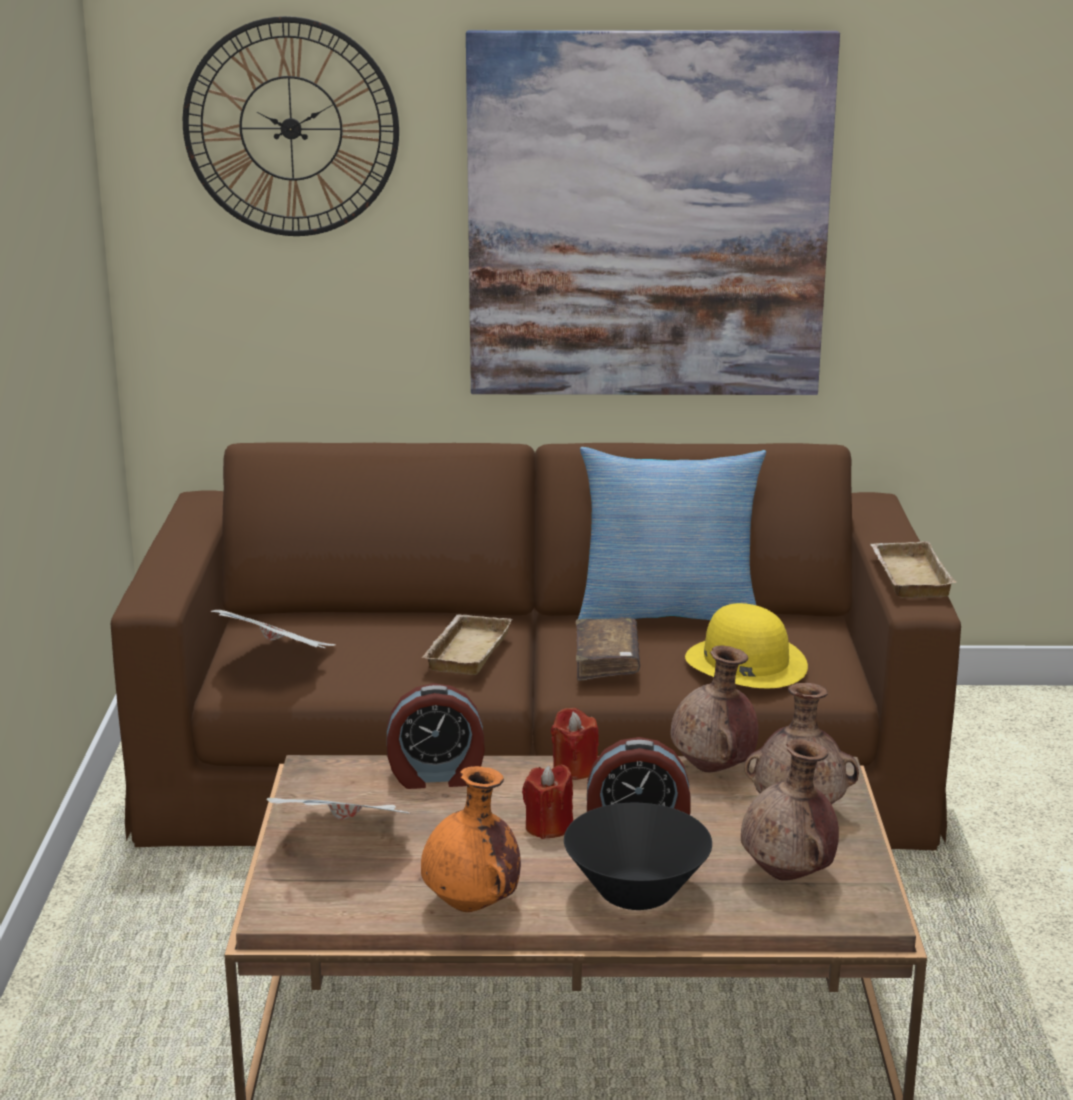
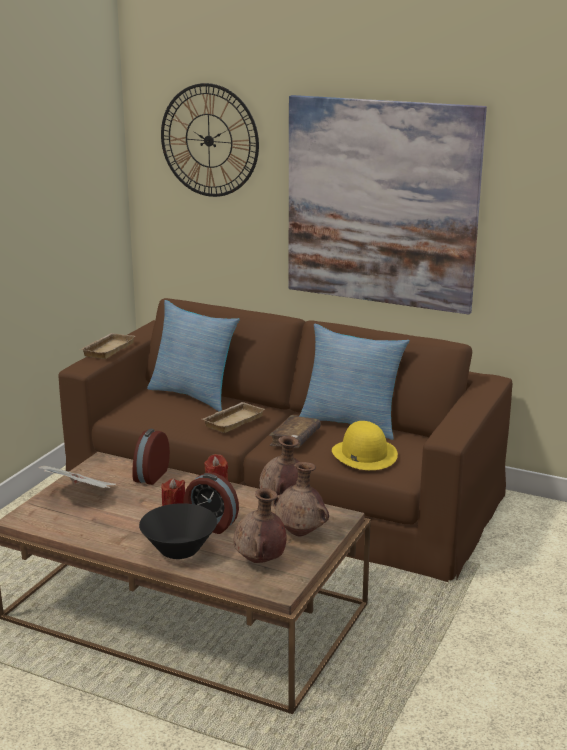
camera: 25 degrees right, 0 degrees up
(278, 659) = (143, 407): newspaper -> none
(345, 619) = (194, 395): none -> pillow
(436, 776) = (150, 476): alarm clock -> alarm clock turned 90 degrees clockwise
(473, 906) = (101, 537): orange vase -> none
(907, 577) = (457, 423): beige tray -> beige tray (107, 349)

